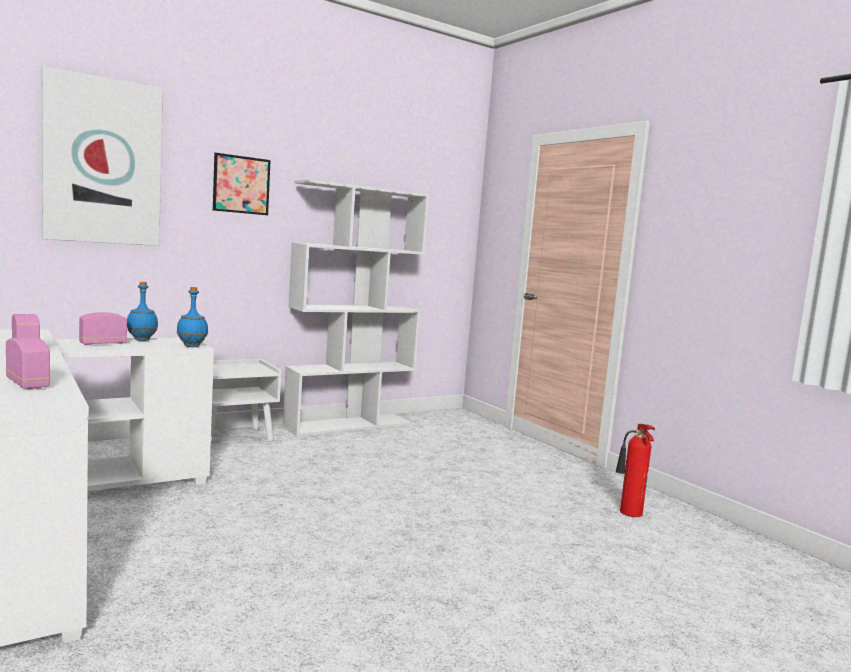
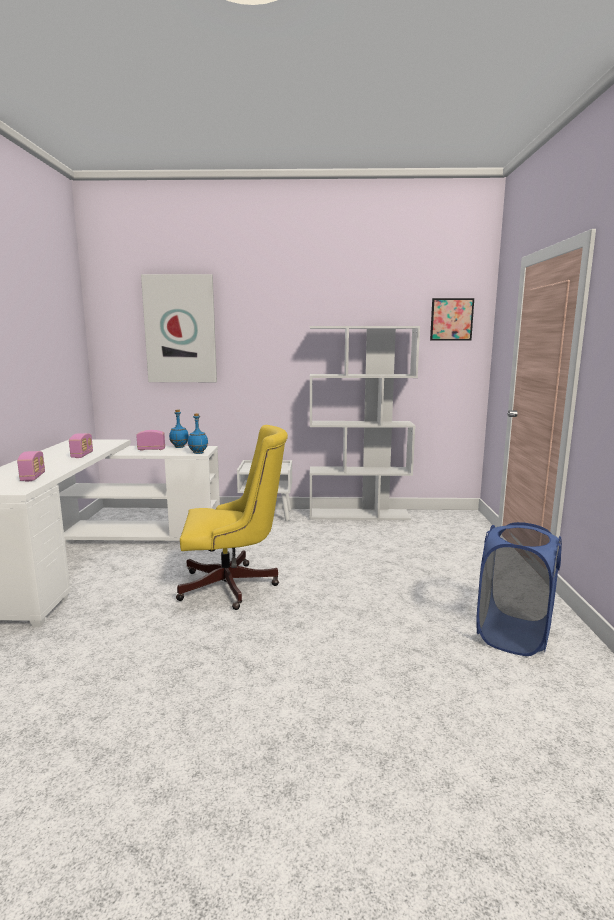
camera: 35 degrees right, 5 degrees up
(241, 184) = (271, 334): picture -> picture (451, 319)
(309, 524) = (234, 586): none -> yellow office chair
(629, 513) = (513, 635): fire extinguisher -> blue laundry basket

